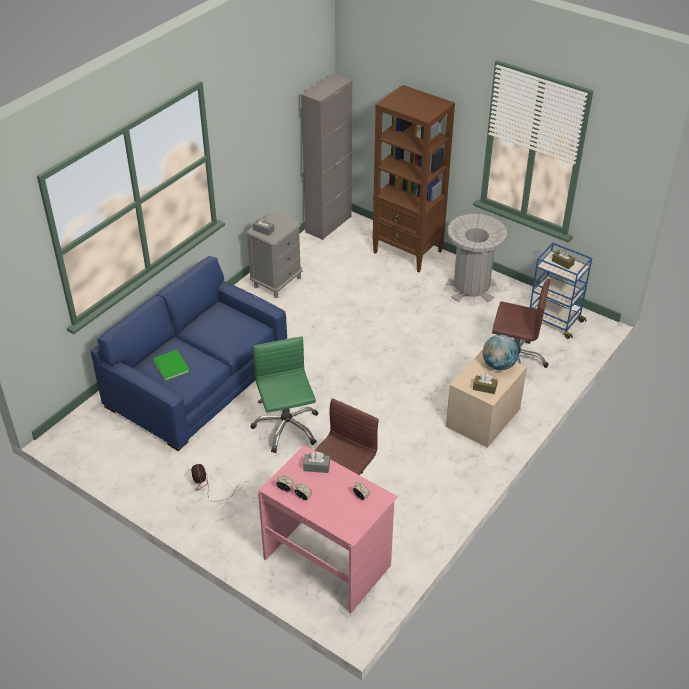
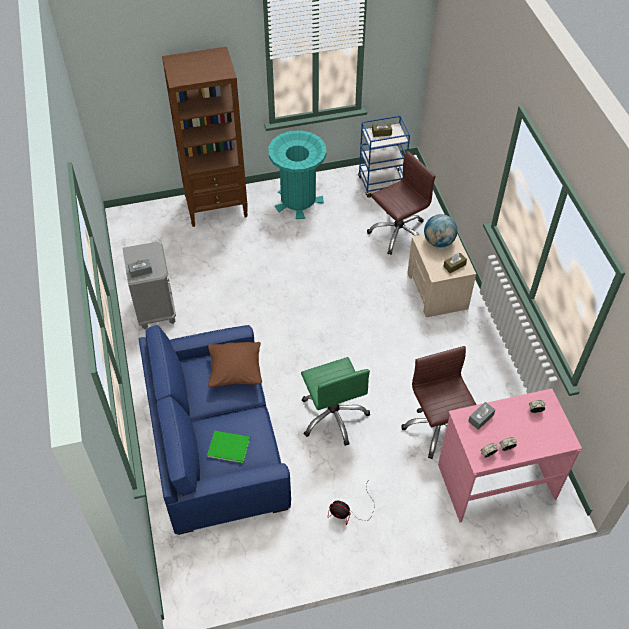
camera: 50 degrees left, 10 degrees up
(239, 332) = (235, 372): none -> brown pillow
(286, 428) = (333, 416): green office chair -> green office chair turned 135 degrees counterclockwise
(328, 224) = (123, 229): grey cabinet -> none
(471, 287) = (298, 201): grey trash can -> turquoise trash can

